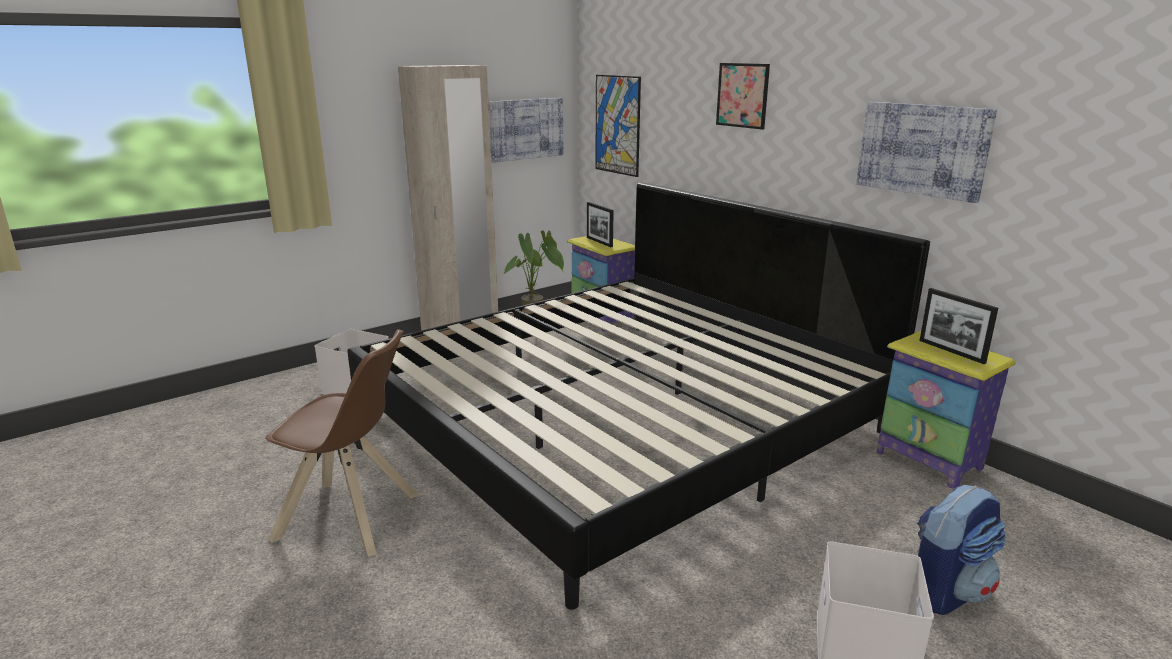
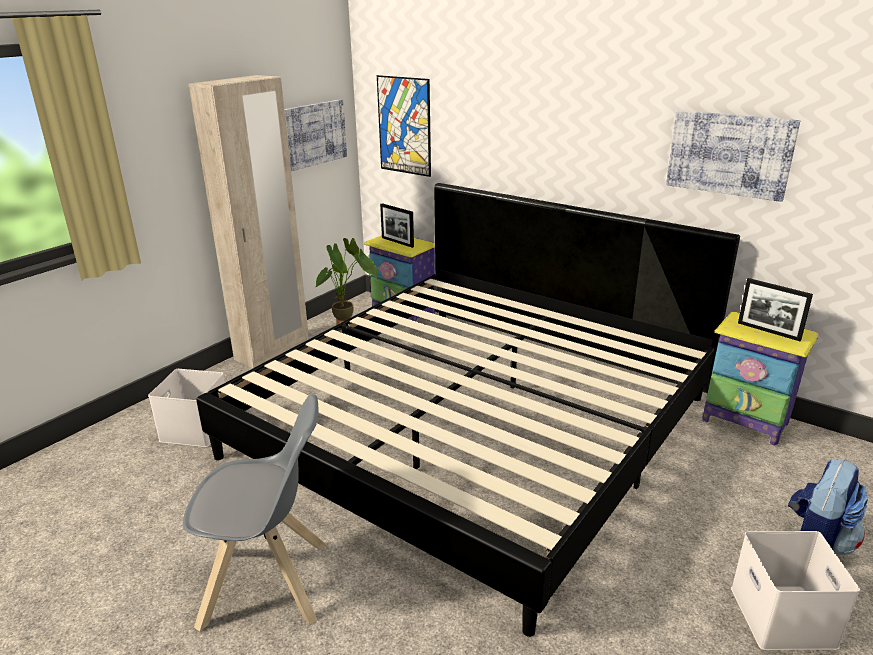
camera: 15 degrees left, 5 degrees up
(351, 518) = (269, 583): brown chair -> grey chair
(742, 95) = (544, 100): picture -> none

